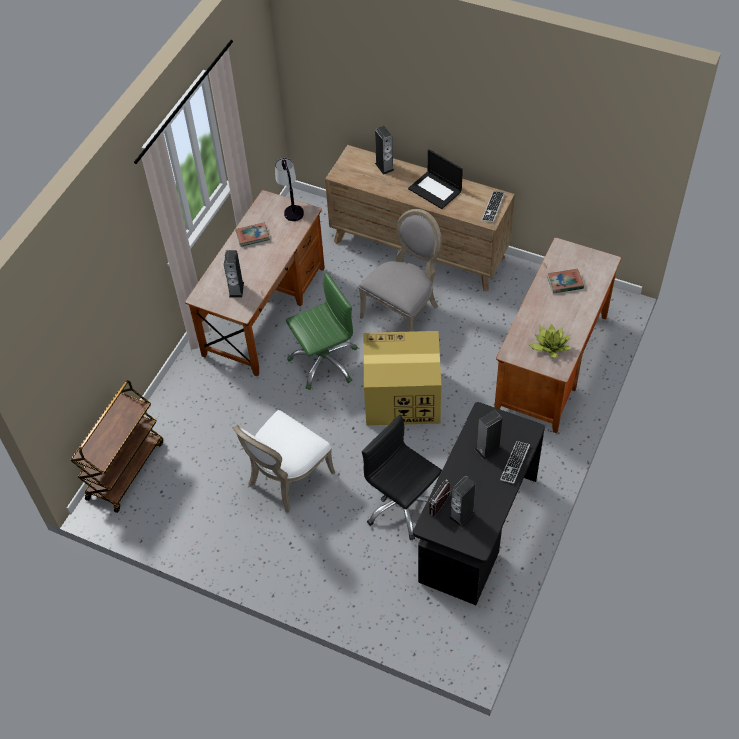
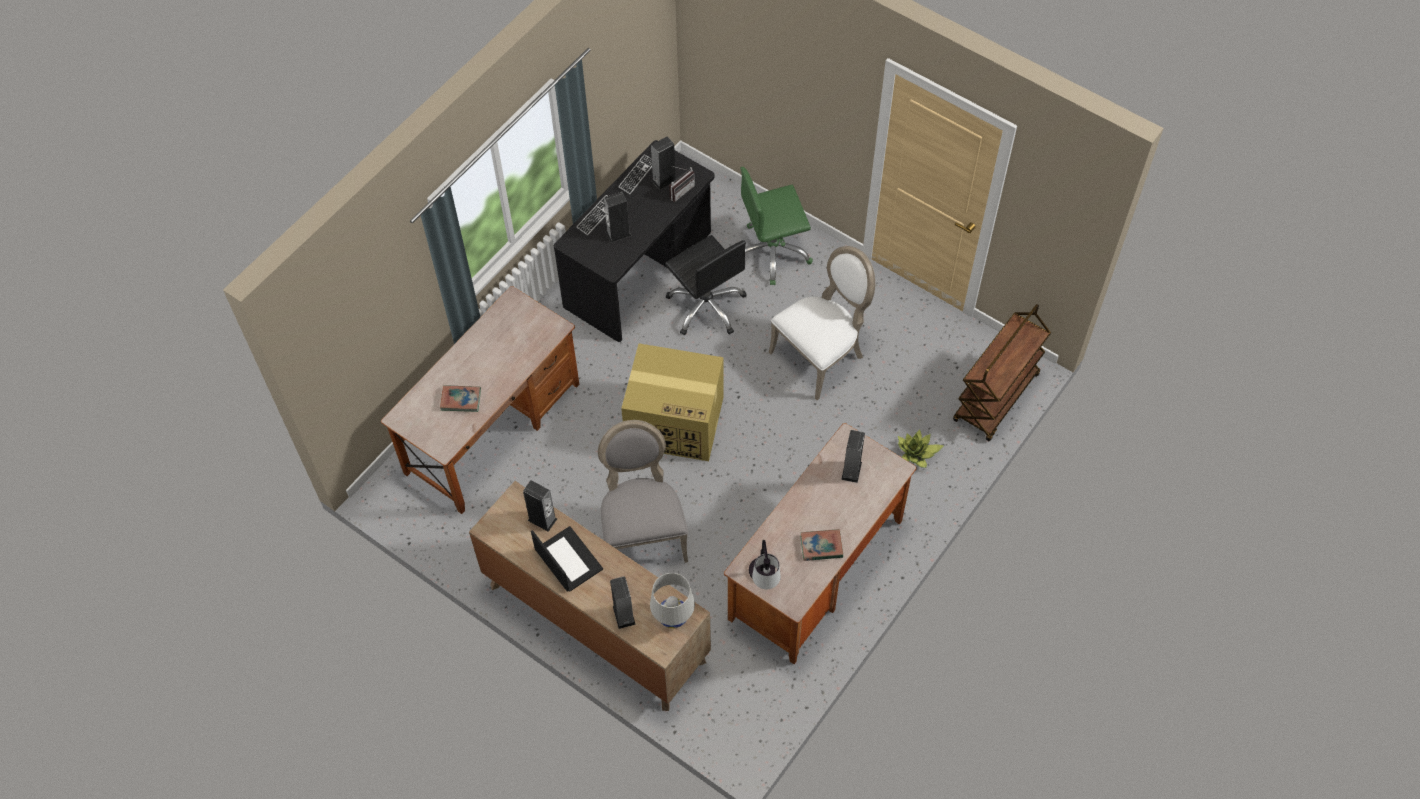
camera: 170 degrees left, 5 degrees up
(324, 362) = (754, 483): green office chair -> green office chair (772, 252)
(349, 171) = (673, 617): none -> white table lamp
(403, 311) = (642, 532): grey chair -> grey chair turned 120 degrees clockwise
(464, 210) = (542, 519): none -> speaker
(493, 207) = (504, 515): keyboard -> keyboard (637, 175)
(550, 346) = (511, 327): potted plant -> potted plant (916, 453)

